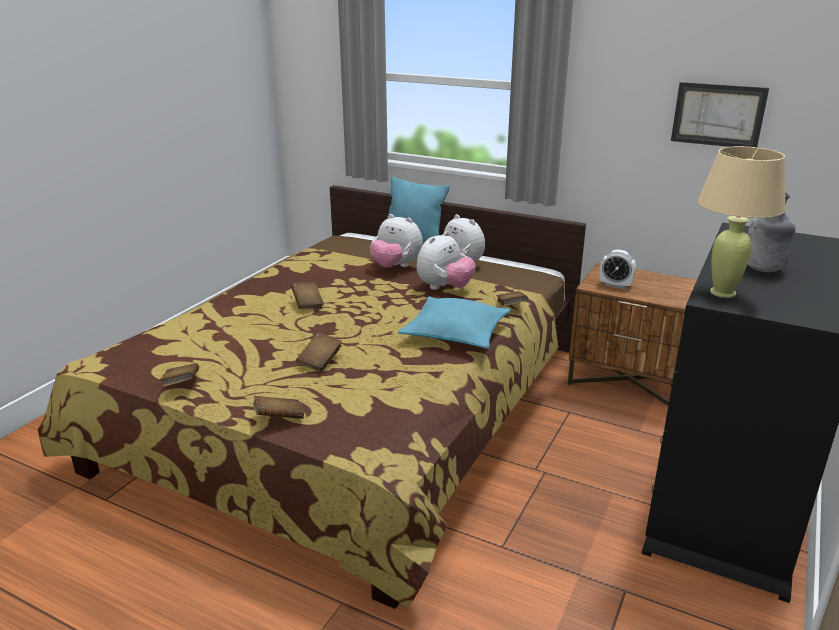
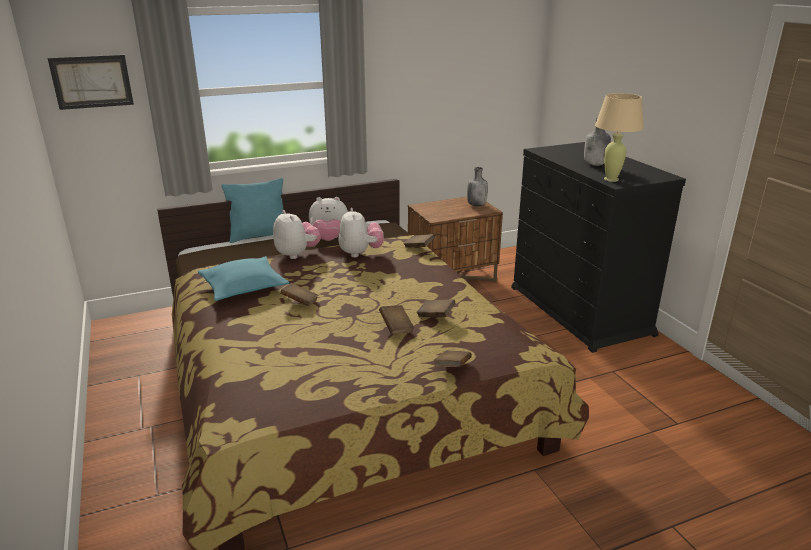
camera: 50 degrees left, 0 degrees up
(181, 384) = (347, 391): brown book -> brown book (435, 316)
(396, 267) = (297, 254): plush toy -> plush toy turned 105 degrees counterclockwise
(455, 333) = (426, 274): turquoise pillow -> turquoise pillow (243, 287)
(615, 285) = (444, 213): alarm clock -> none
(678, 291) = (476, 205): none -> grey bottle
(718, 115) = (459, 85): picture -> picture (92, 81)

